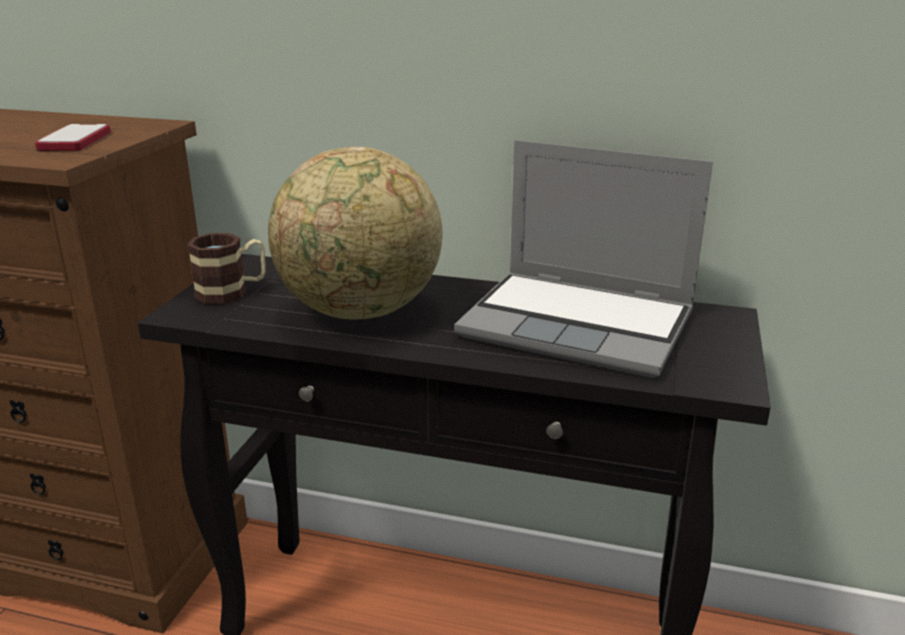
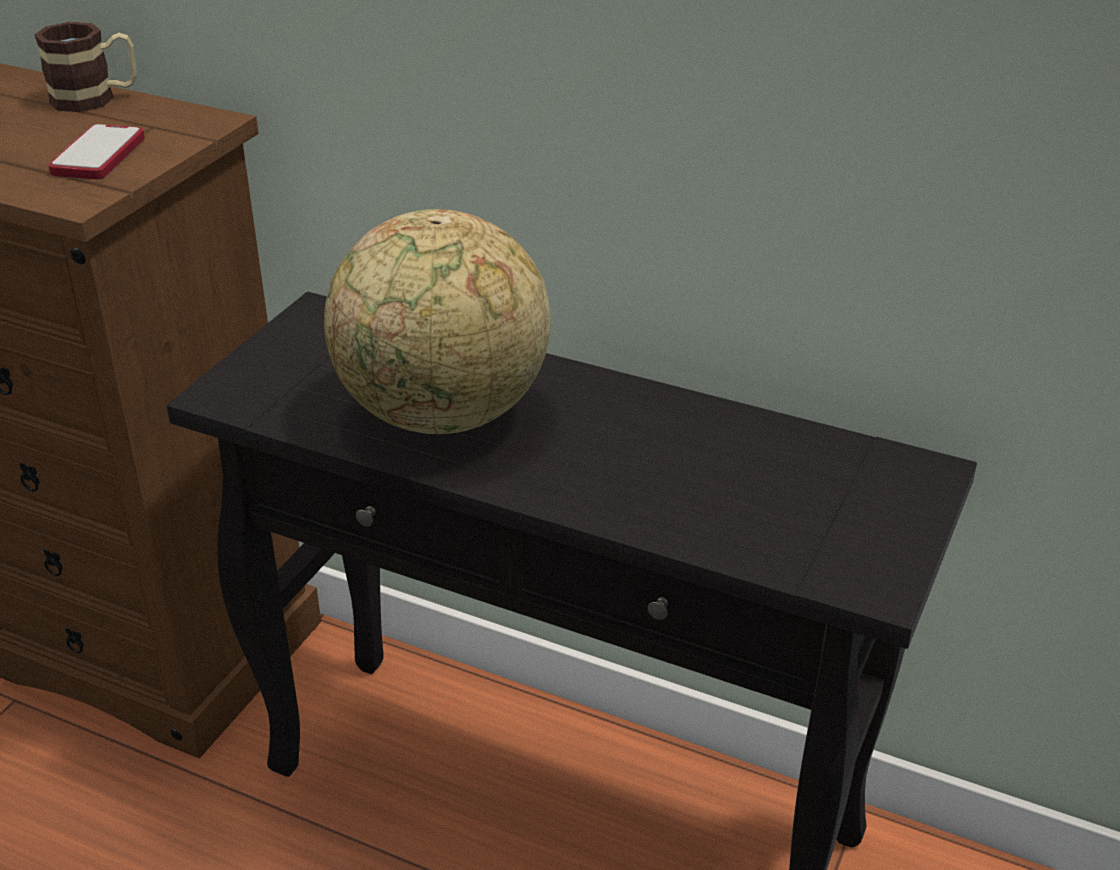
camera: 10 degrees right, 10 degrees up
(232, 292) = (289, 363): mug -> mug (96, 99)
(580, 325) = (722, 467): laptop -> none

